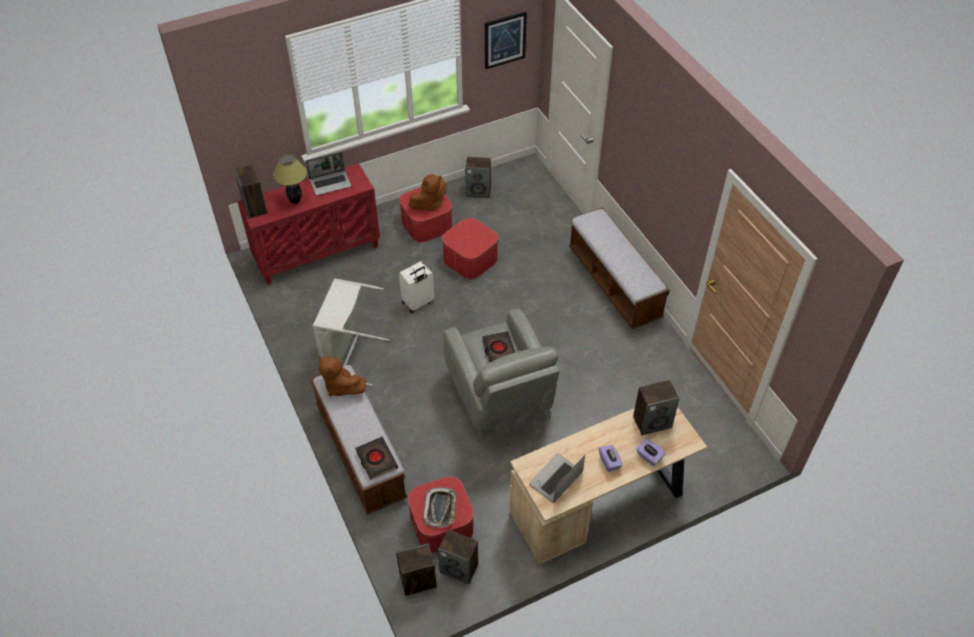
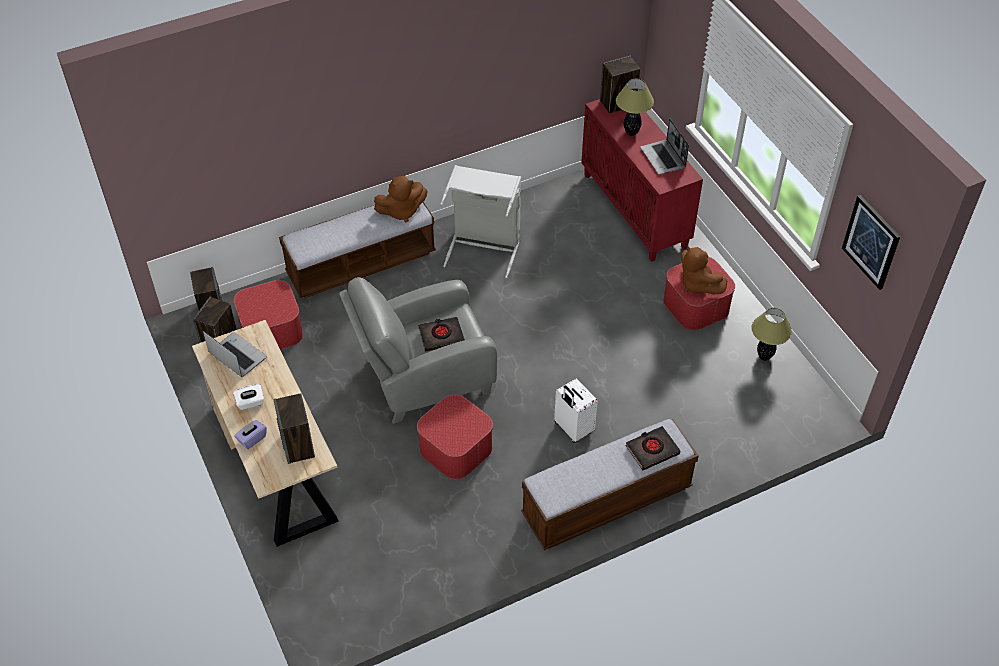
camera: 90 degrees right, 0 degrees up
(341, 386) = (401, 211): brown plush toy -> brown plush toy turned 150 degrees counterclockwise
(376, 460) = (309, 242): black book -> black book (652, 450)
(418, 303) = (563, 301): white suitcase -> white suitcase (572, 429)
(440, 509) = (261, 305): tray -> none
(470, 259) = (638, 349): ottoman -> ottoman (455, 448)
(478, 191) = (764, 357): speaker -> table lamp
(609, 462) = (250, 403): purple tissue box -> white tissue box

